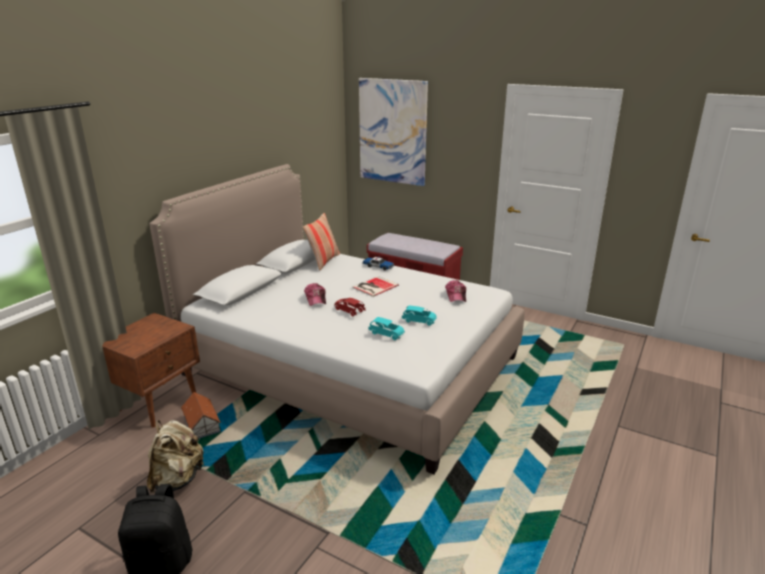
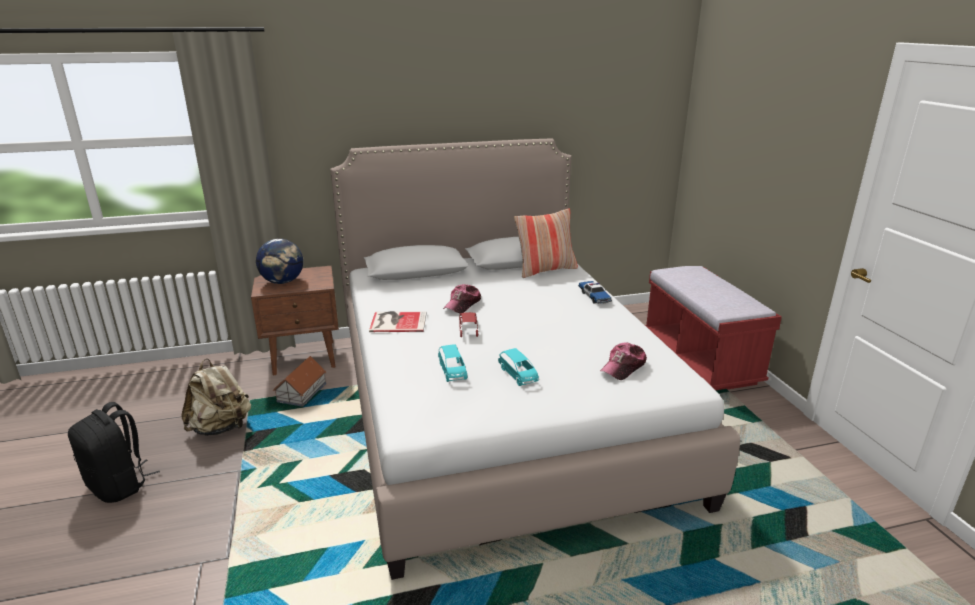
camera: 45 degrees right, 0 degrees up
(138, 338) = (283, 282): none -> globe
(374, 286) = (545, 316): book -> book (397, 321)
(392, 131) = (733, 117): picture -> none

